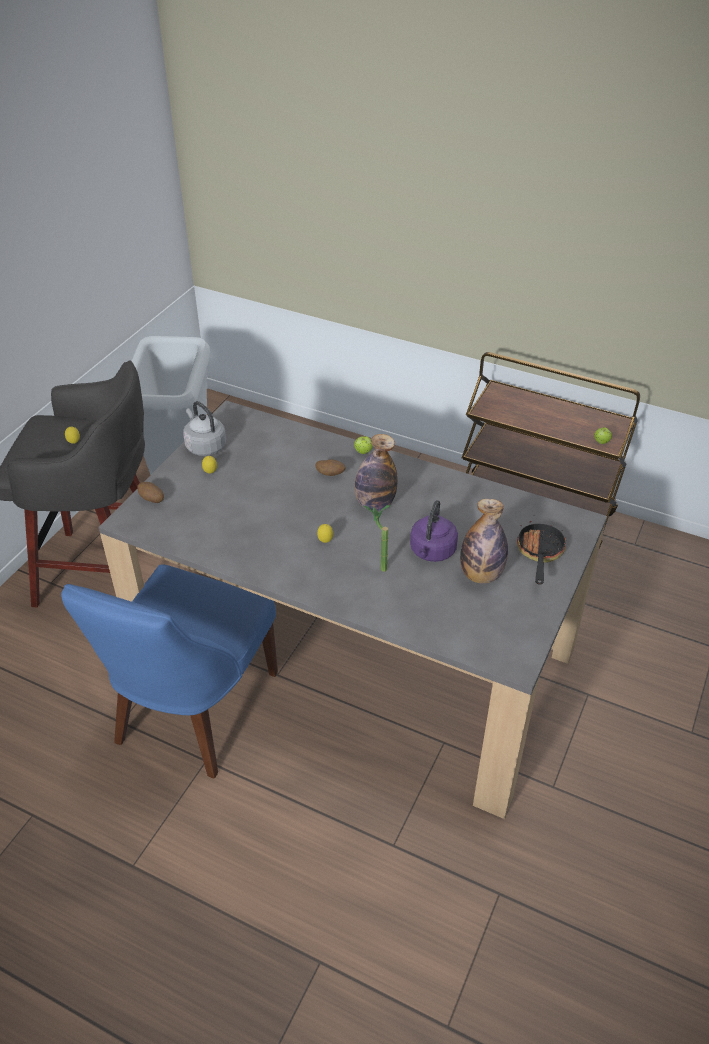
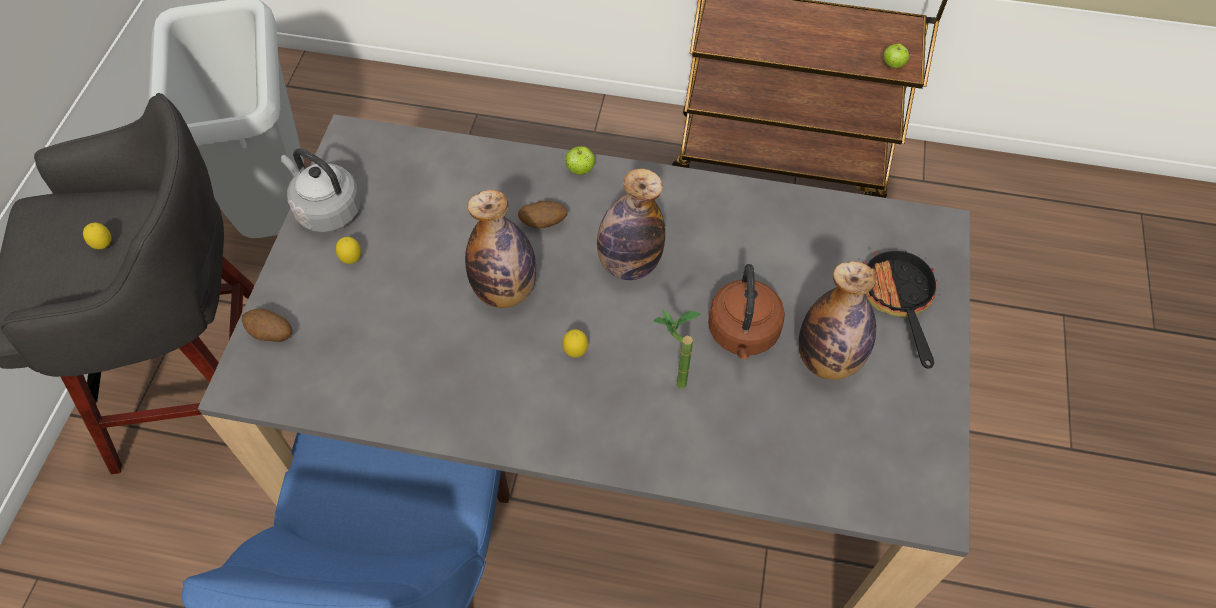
camera: 15 degrees left, 15 degrees up
(294, 503) = (505, 290): none -> bottle
(432, 552) = (743, 334): purple kettle -> brown kettle

